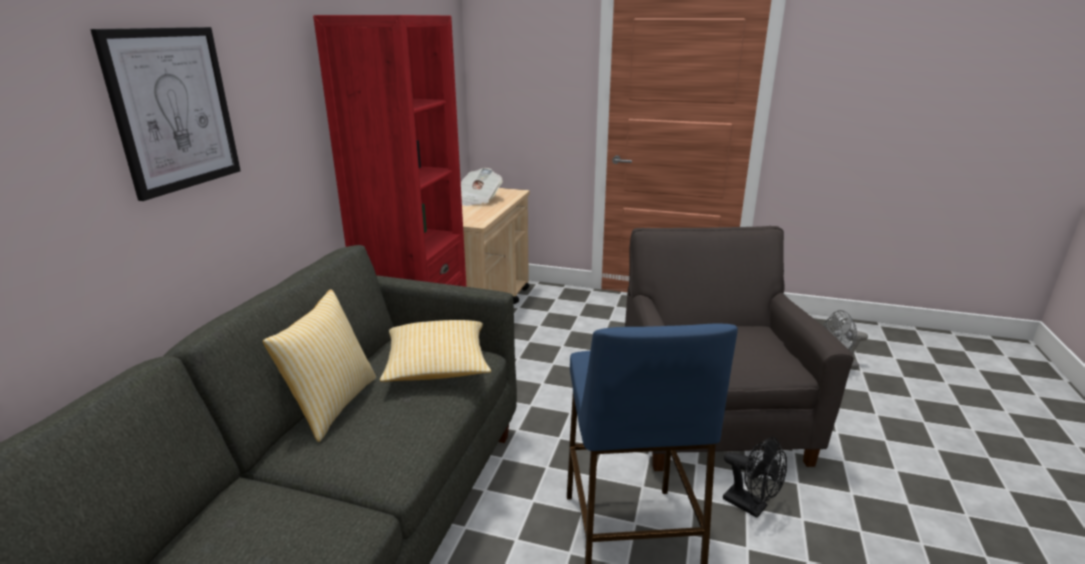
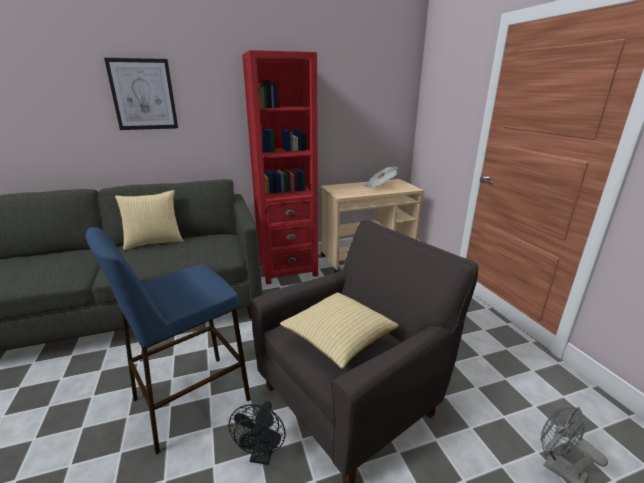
camera: 55 degrees right, 0 degrees up
(437, 368) = (203, 250): pillow -> pillow (338, 339)

